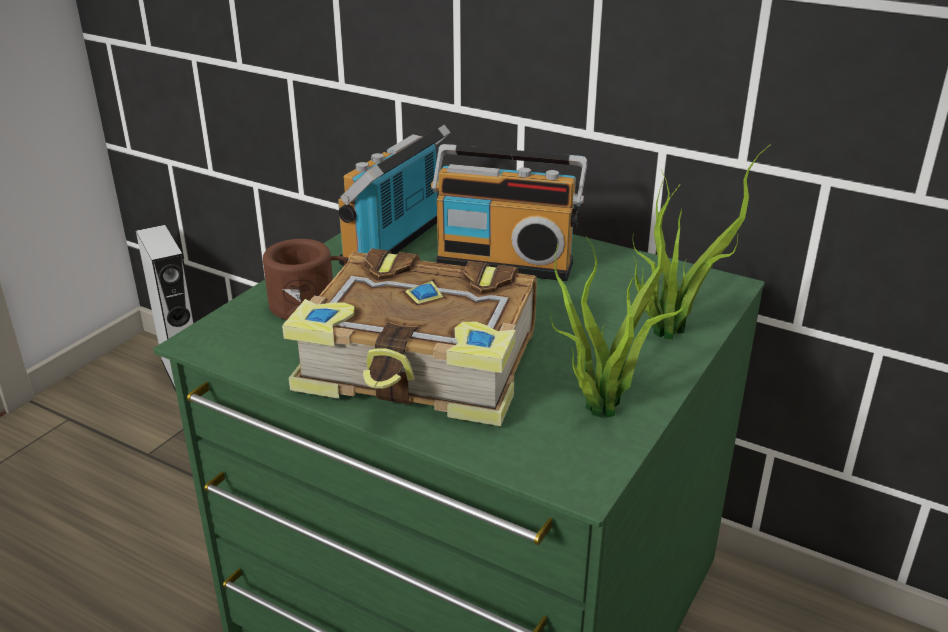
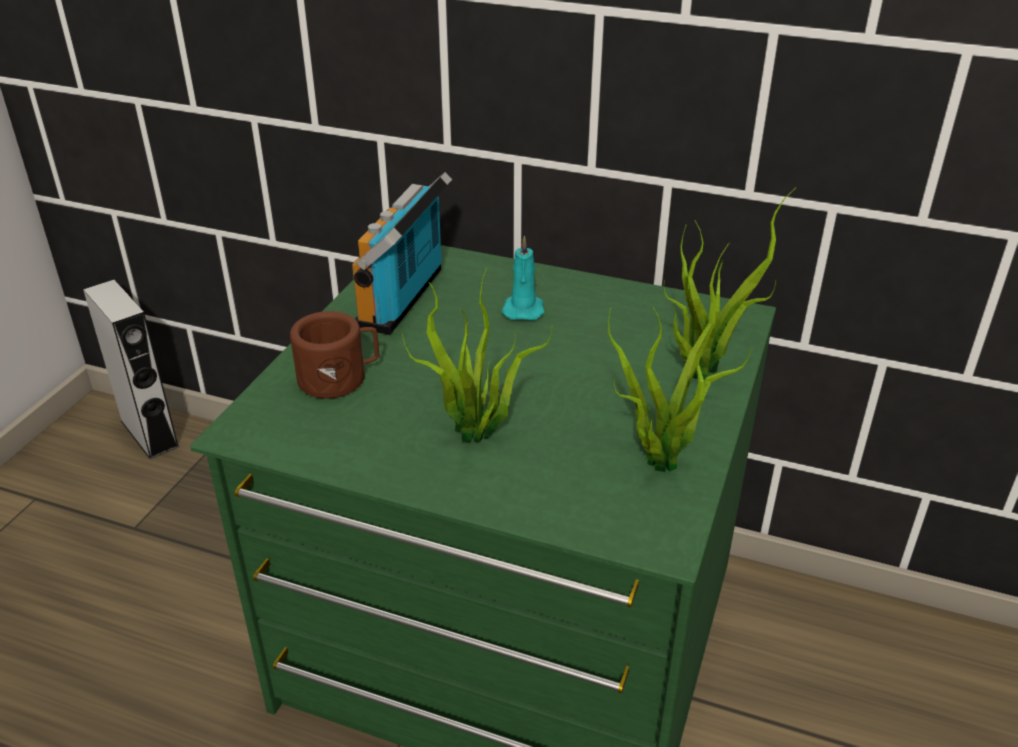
camera: 10 degrees left, 5 degrees up
(422, 366) = (476, 435): book -> potted plant
(506, 262) = (523, 309): radio -> turquoise candle

